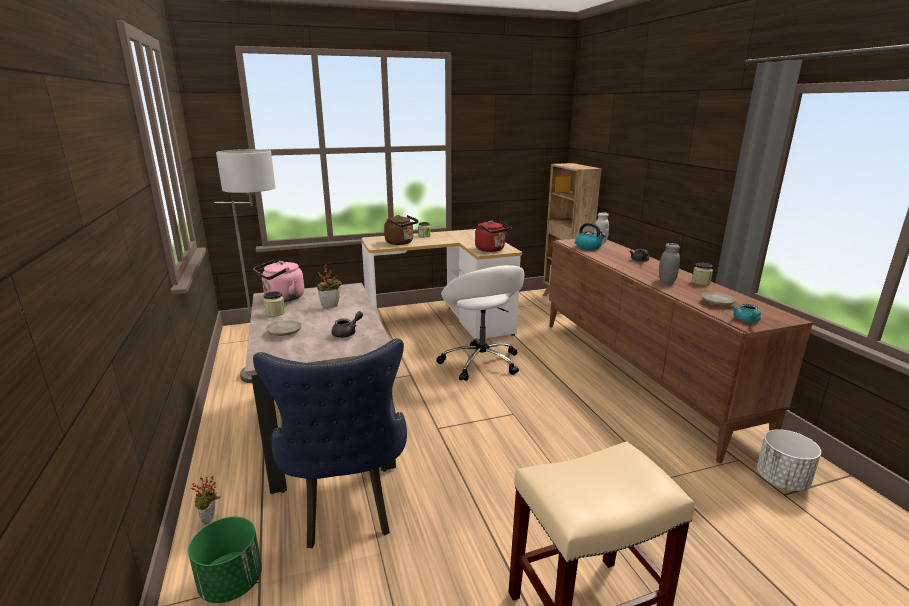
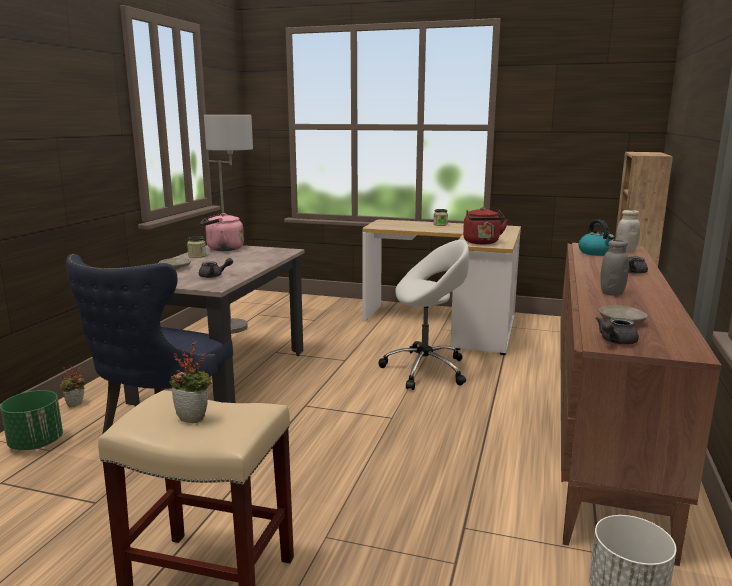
camera: 35 degrees right, 5 degrees down
(331, 306) = (244, 259): potted plant -> potted plant (194, 418)
(401, 243) = (403, 227): brown kettle -> none
(481, 363) = (427, 369): white office chair -> white office chair turned 105 degrees counterclockwise
(700, 282) = (661, 302): jar -> none
(747, 321) = (615, 342): turquoise teapot -> grey teapot

